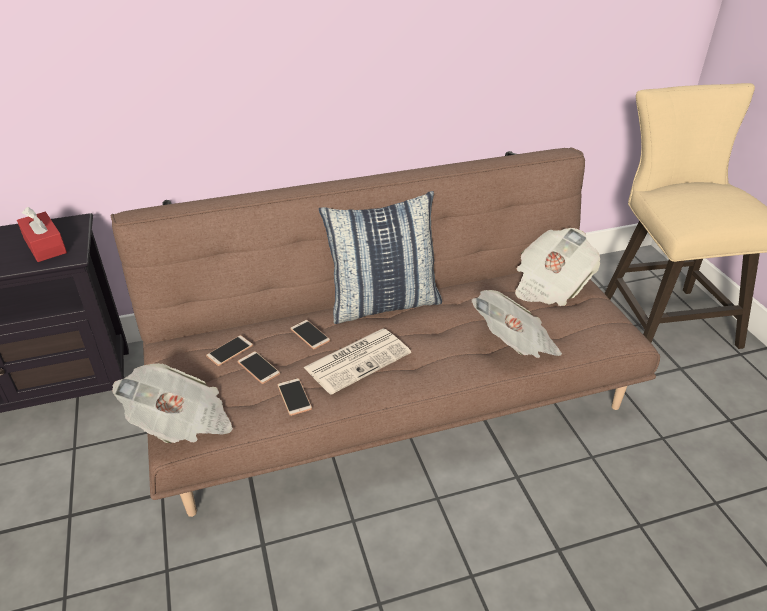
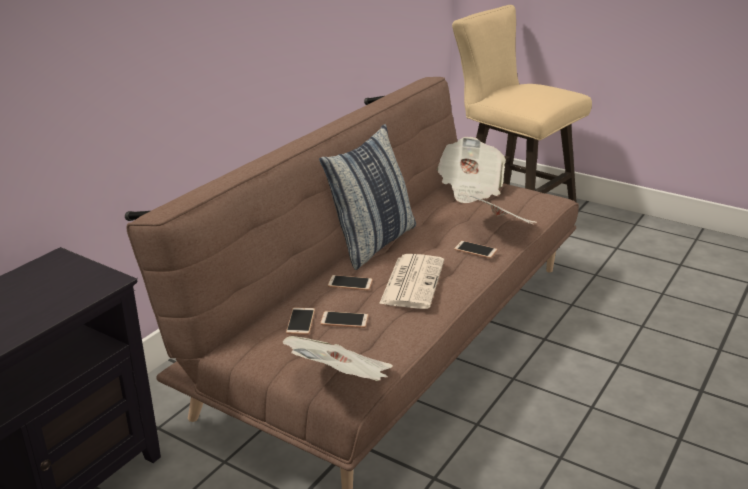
camera: 40 degrees left, 10 degrees down
(45, 246) = (62, 284): red tissue box -> none
(294, 397) = (403, 323): phone -> phone (475, 250)

